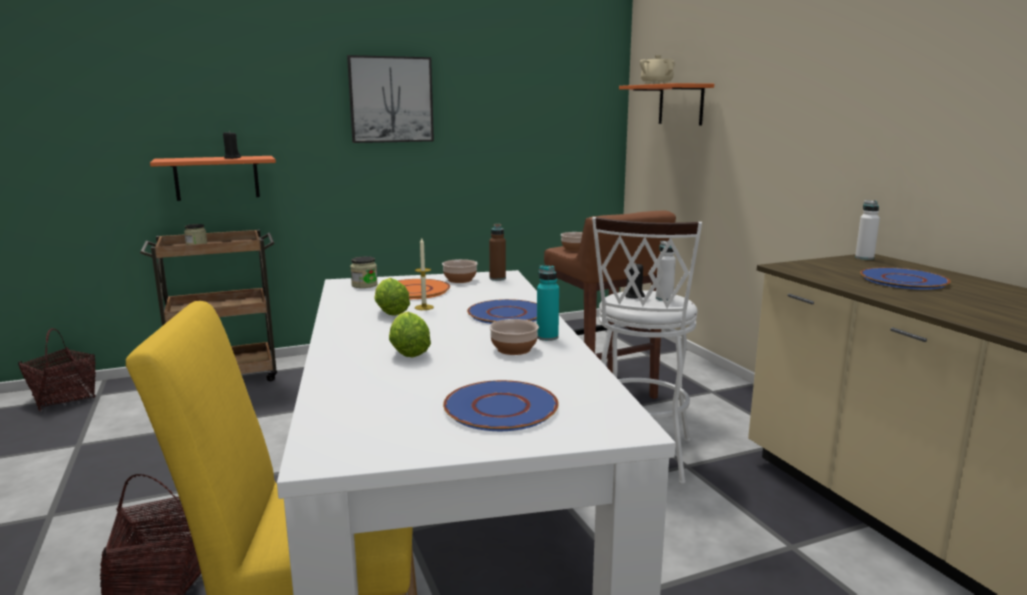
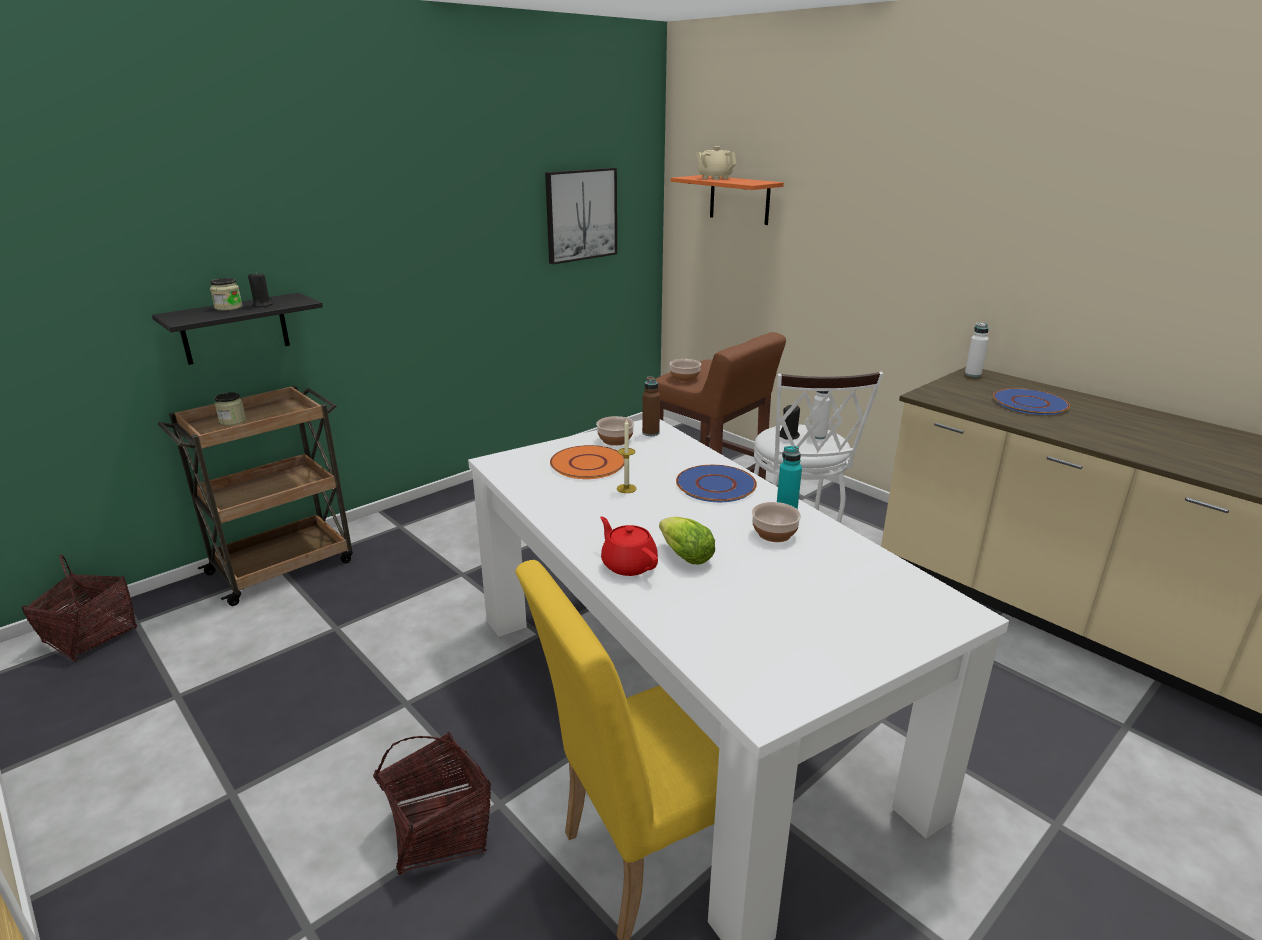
camera: 20 degrees left, 10 degrees up
(217, 178) = (235, 329): orange shelf -> black shelf
(352, 350) = (628, 564): none -> red teapot
(364, 285) = (524, 463): jar -> jar (228, 307)
(390, 311) = (599, 500): lettuce -> none
(391, 99) = (429, 208): picture -> picture (581, 215)
(501, 408) = (844, 612): blue plate -> none

